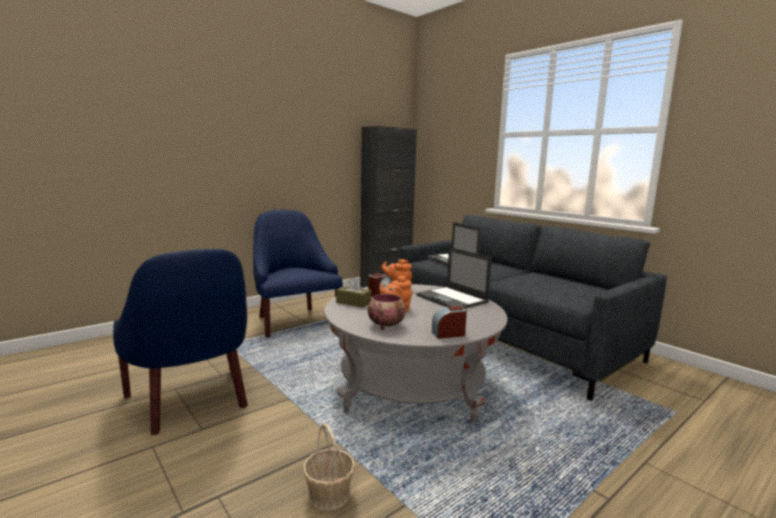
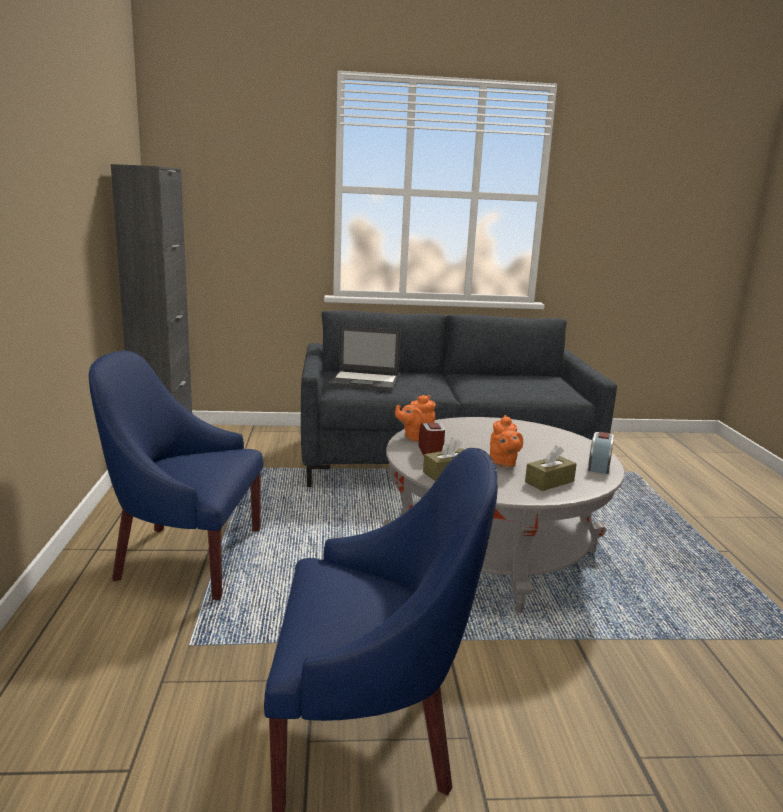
camera: 55 degrees left, 5 degrees up
(329, 494) = (669, 676): basket -> none
(387, 325) = (549, 482): bowl -> brown tissue box
(452, 299) = (491, 430): laptop -> none

